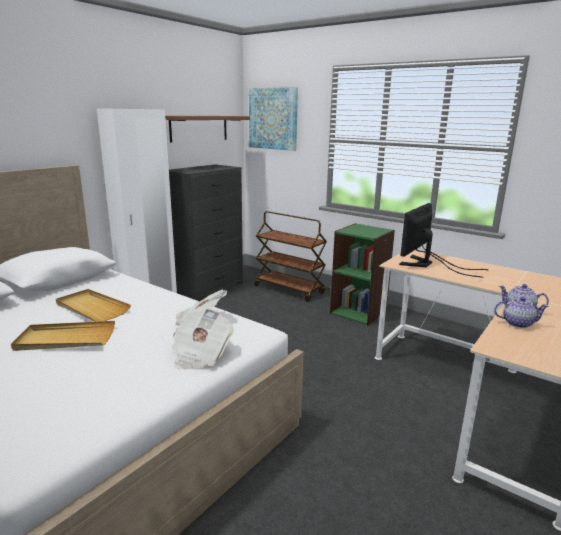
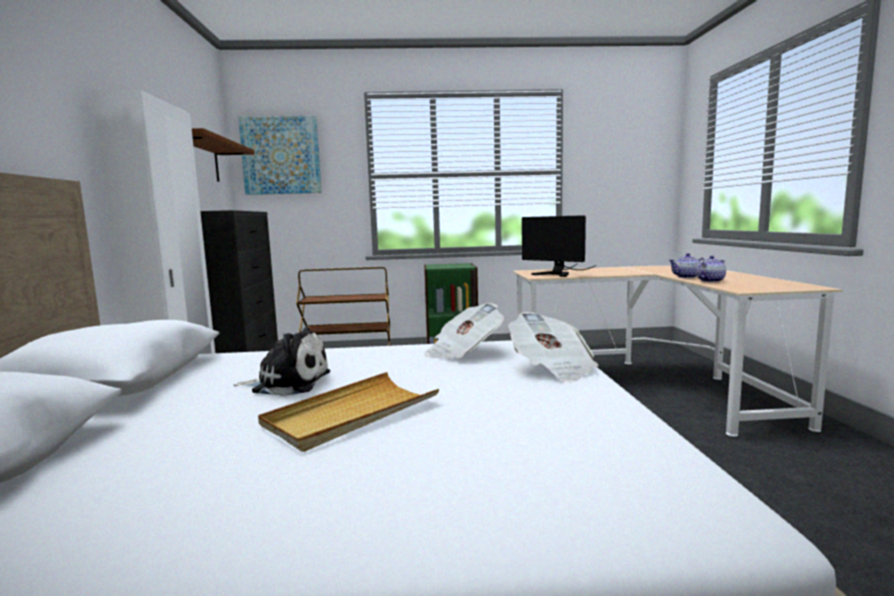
camera: 40 degrees left, 10 degrees down
(92, 308) = (288, 383): beige tray -> plush toy
(427, 265) = (560, 273): monitor -> monitor turned 45 degrees counterclockwise

